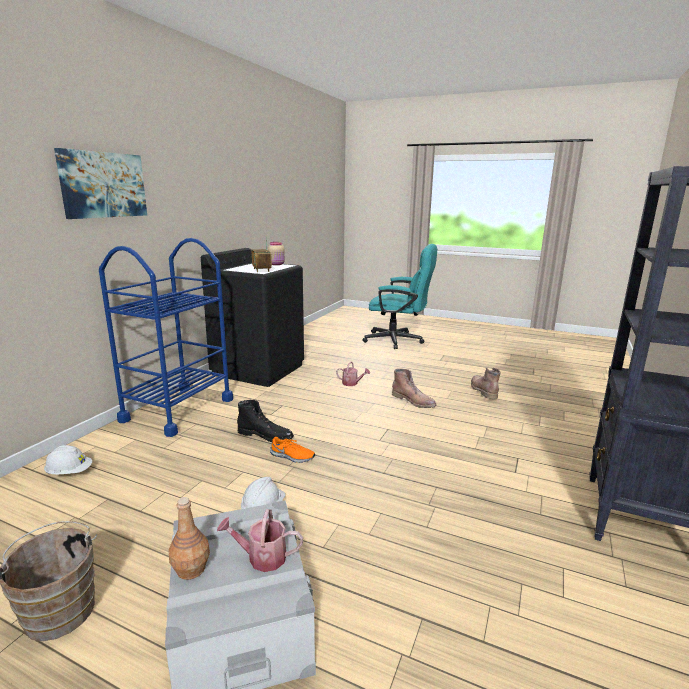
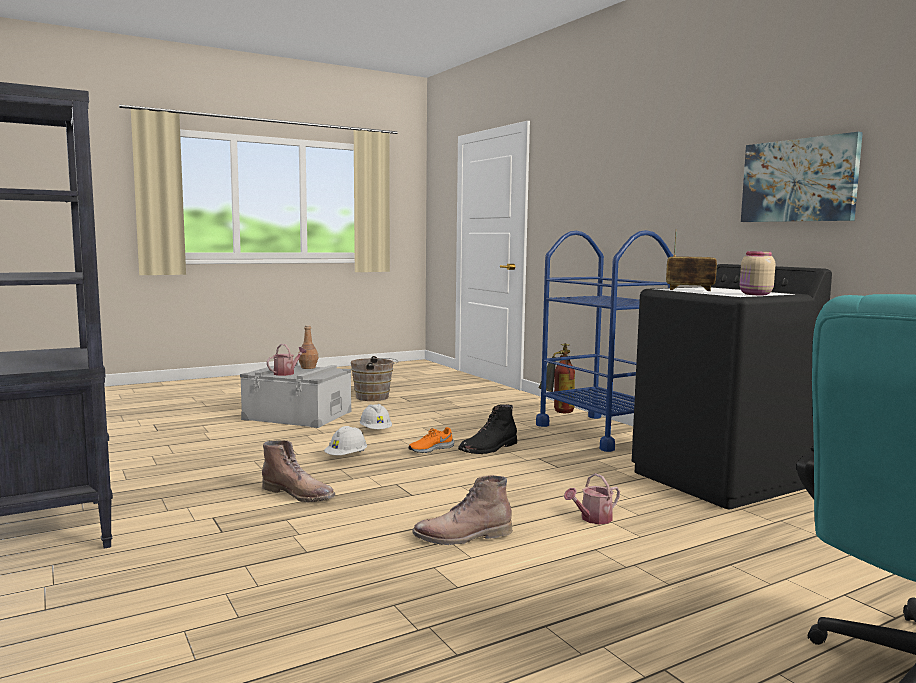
camera: 125 degrees right, 10 degrees down
(69, 472) = (514, 403): white hard hat -> white hard hat (346, 457)
(103, 185) = (630, 174): picture -> picture (799, 180)
(110, 440) = (557, 412): none -> fire extinguisher
(482, 390) = (412, 621): brown boot -> brown boot (299, 494)

